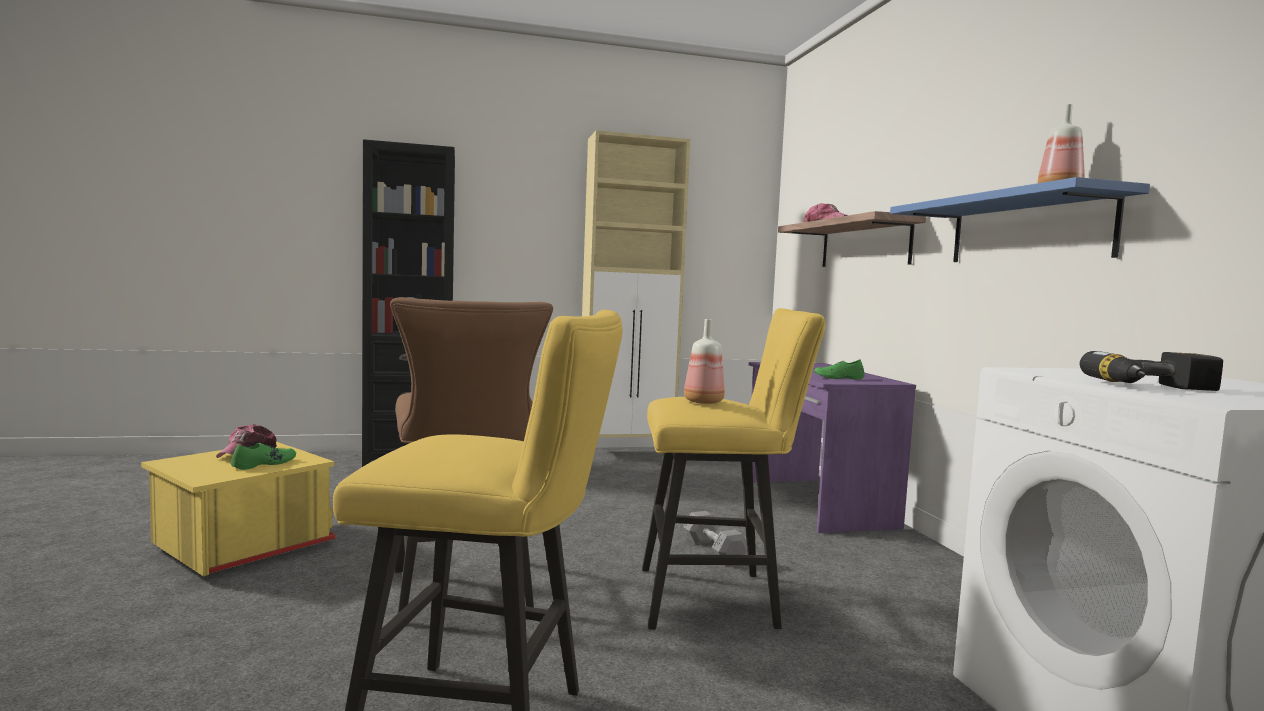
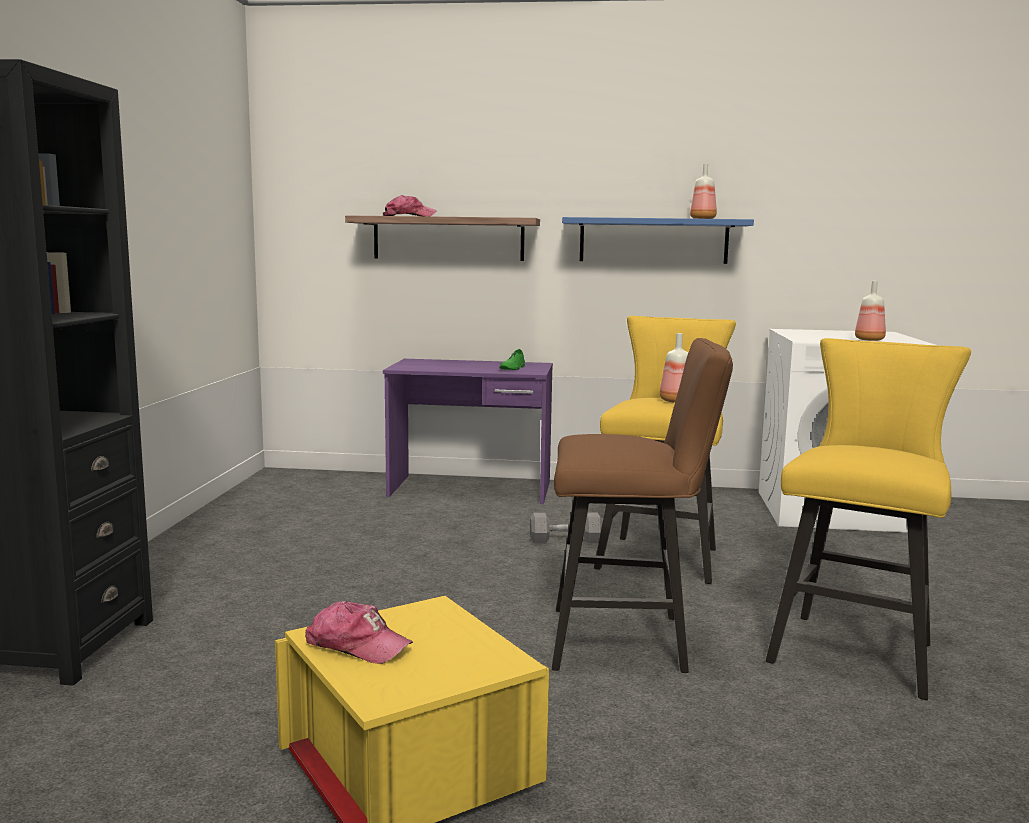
camera: 70 degrees left, 5 degrees up
(264, 464) = (439, 632): green shoe -> none
(627, 453) = (214, 521): beige cabinet -> none
(1154, 387) = (868, 340): power drill -> bottle

